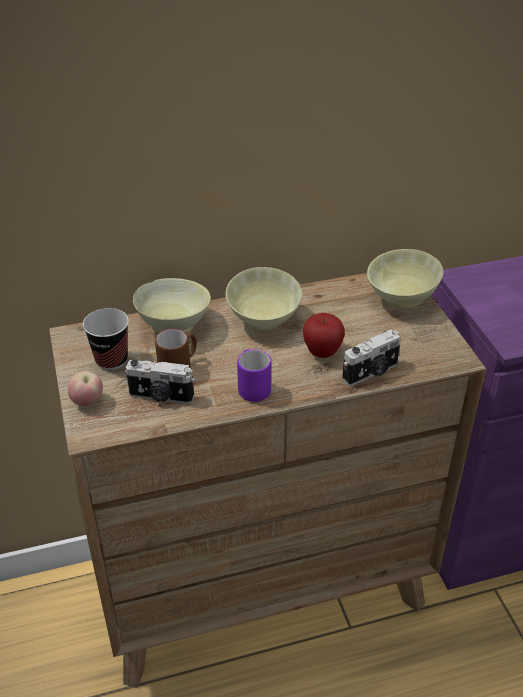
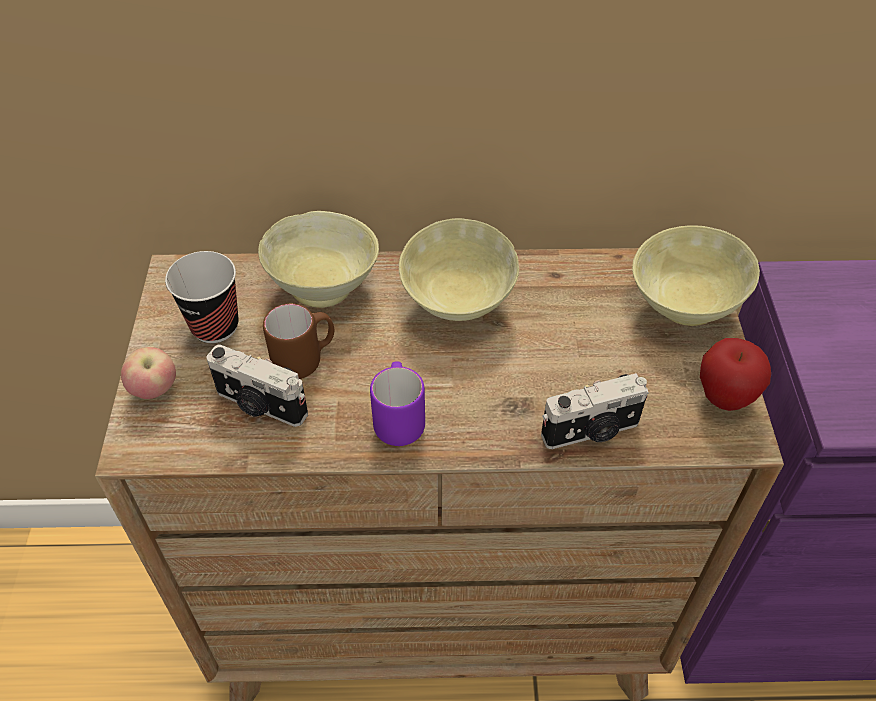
camera: 15 degrees right, 10 degrees up
(322, 352) = (527, 378): apple -> apple (724, 397)

